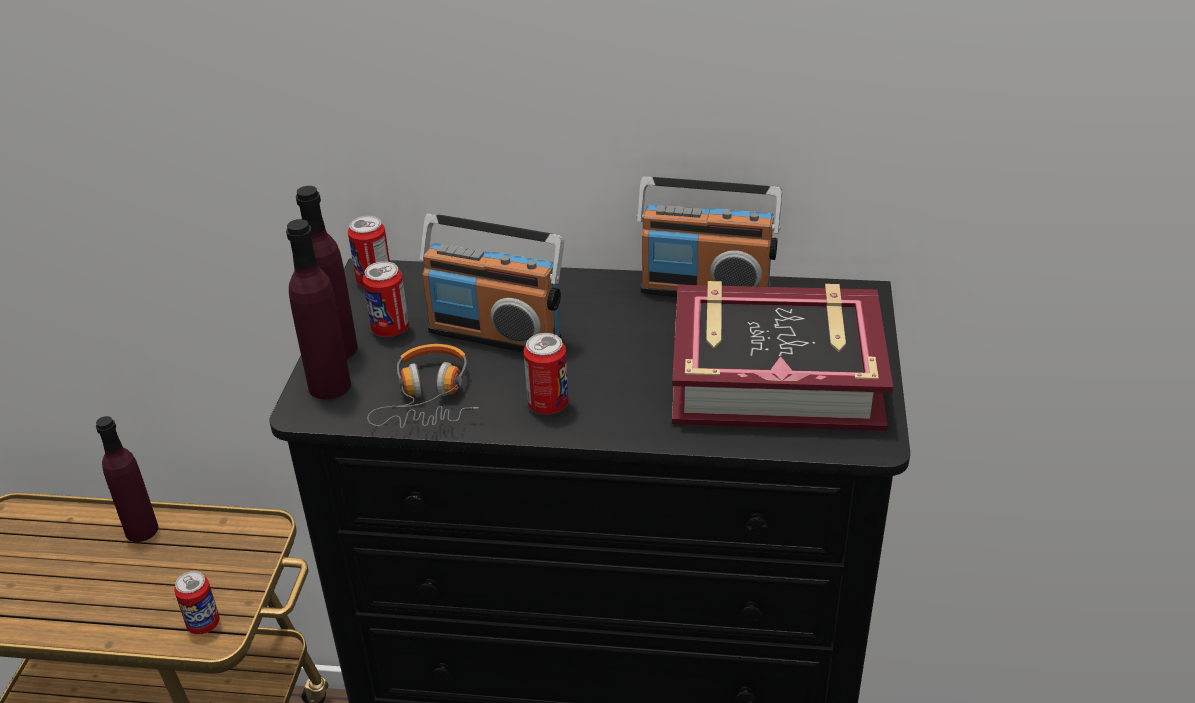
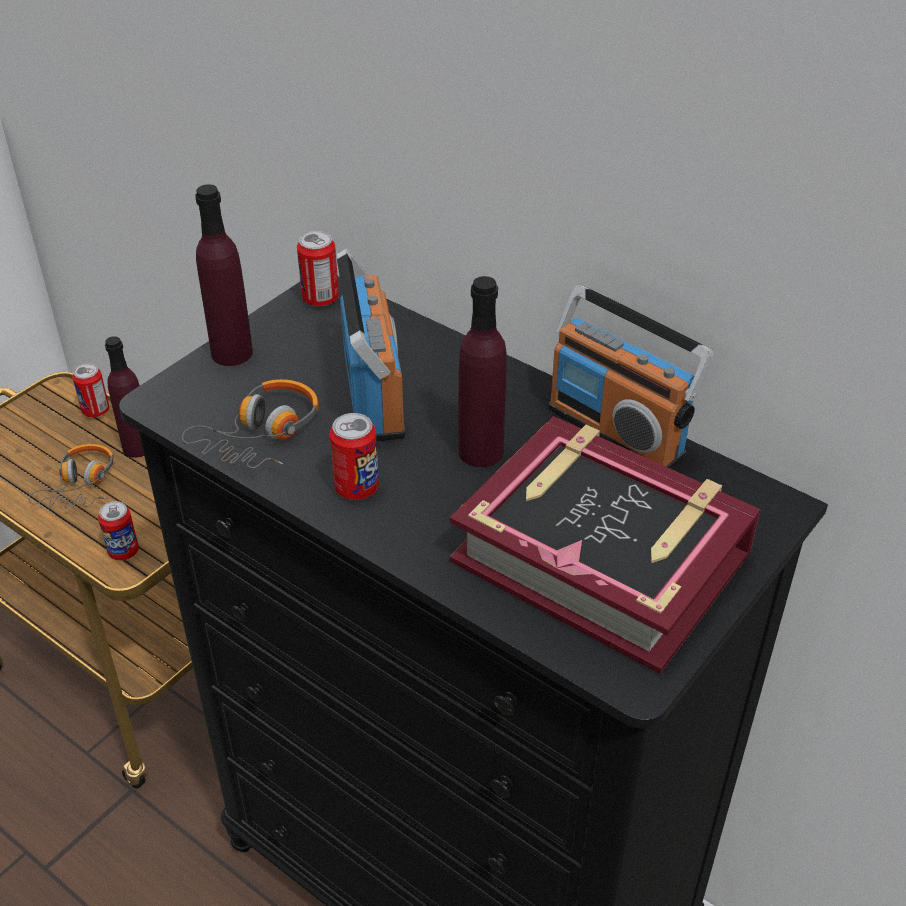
camera: 30 degrees right, 5 degrees up
(108, 587) = (80, 485): none -> headphones
(329, 386) = (194, 386): purple bottle -> purple bottle (480, 451)
(390, 329) = (291, 352): can -> can (96, 411)
(495, 334) = (375, 395): radio -> radio turned 150 degrees counterclockwise

